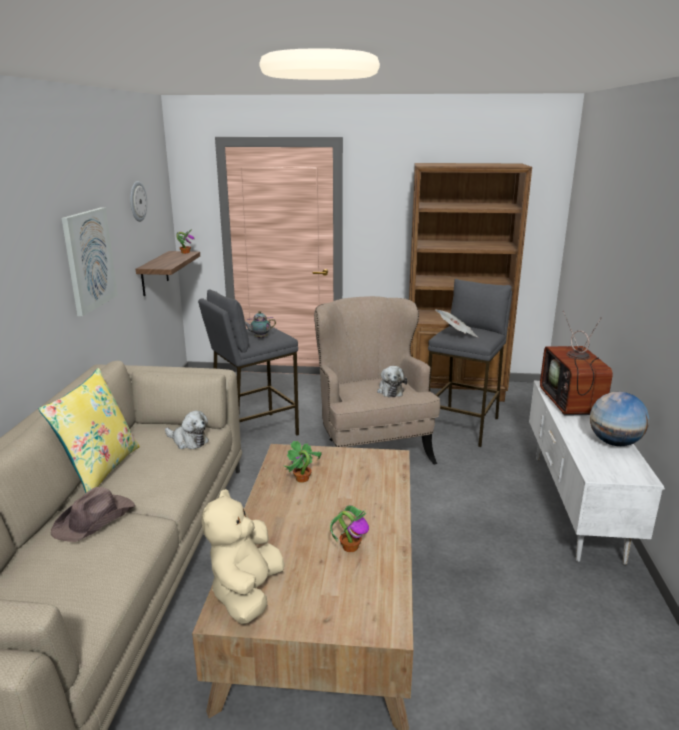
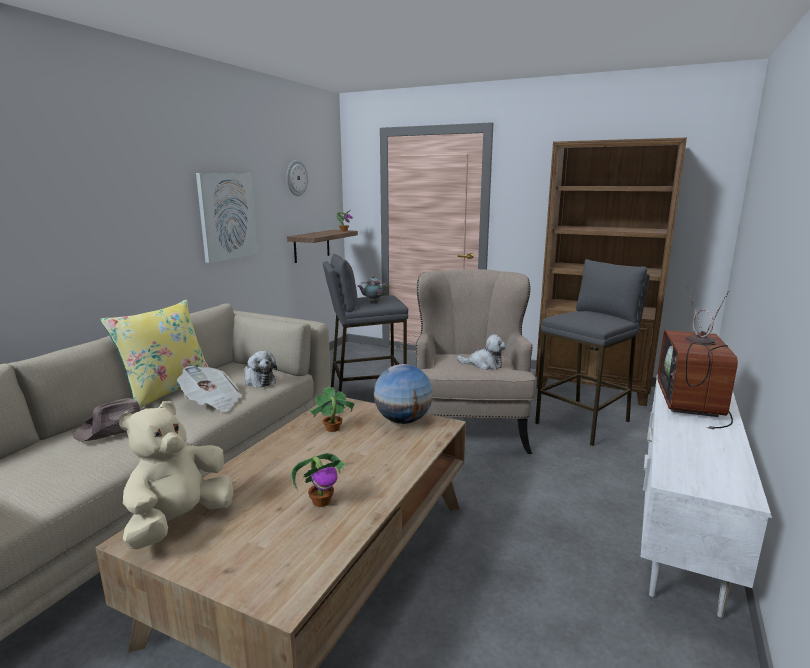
camera: 20 degrees right, 5 degrees down
(390, 390) = (484, 364): plush toy -> plush toy turned 90 degrees counterclockwise
(456, 334) = (574, 316): newspaper -> newspaper (212, 402)
(614, 443) = (724, 450): globe -> globe (403, 421)

